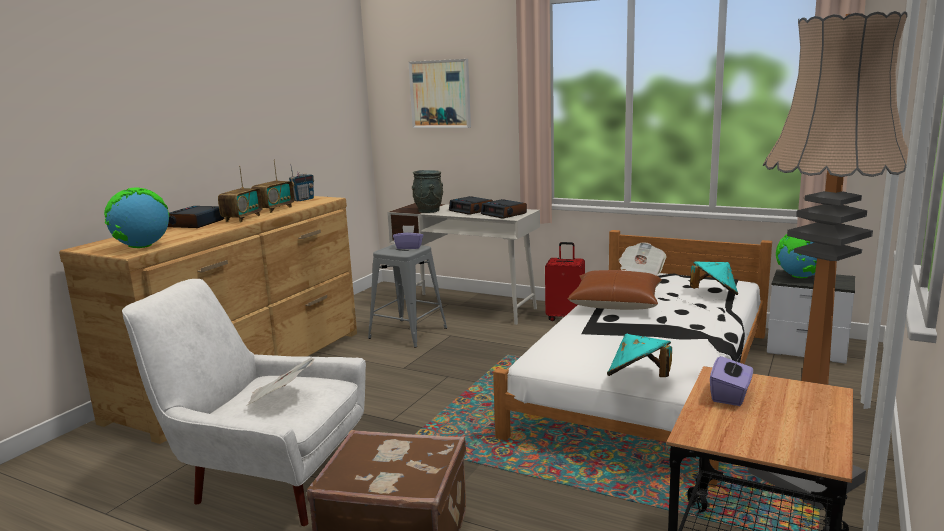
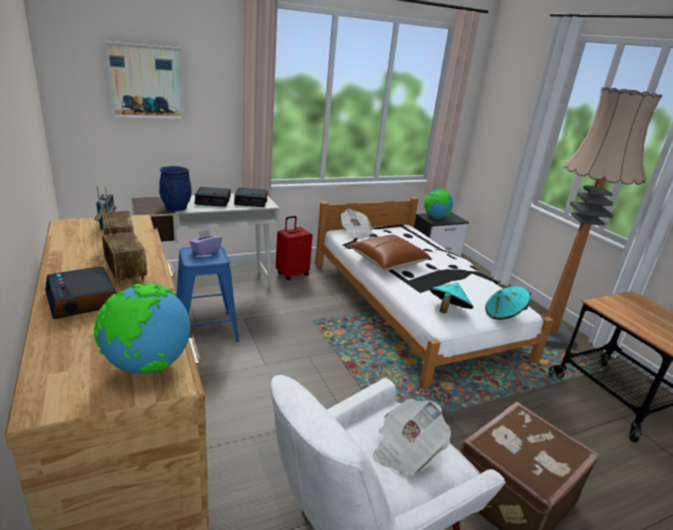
camera: 55 degrees left, 10 degrees up
(408, 333) = (206, 329): grey stool -> blue stool
(428, 211) = (176, 208): grey vase -> blue vase
(714, 294) = (414, 239): turquoise hat -> turquoise hat (447, 311)
(730, 395) = (625, 314): purple tissue box -> none

